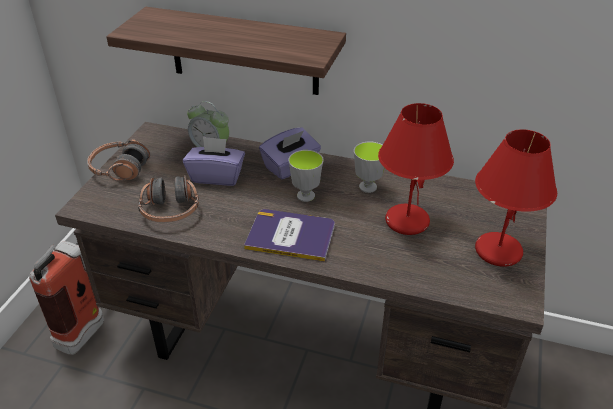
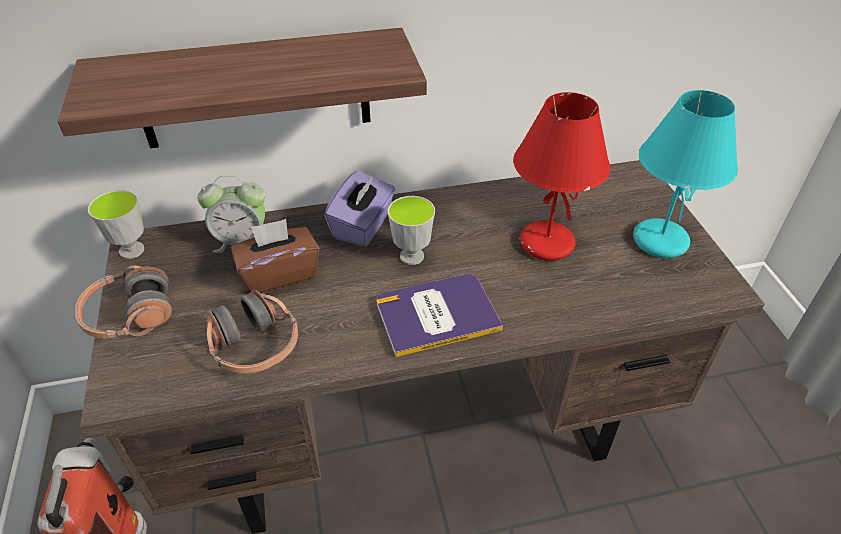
camera: 30 degrees left, 5 degrees up
(216, 176) = (279, 273): purple tissue box -> brown tissue box
(368, 187) = (472, 218): cup -> cup (131, 250)
(497, 250) = (659, 240): red table lamp -> turquoise table lamp

